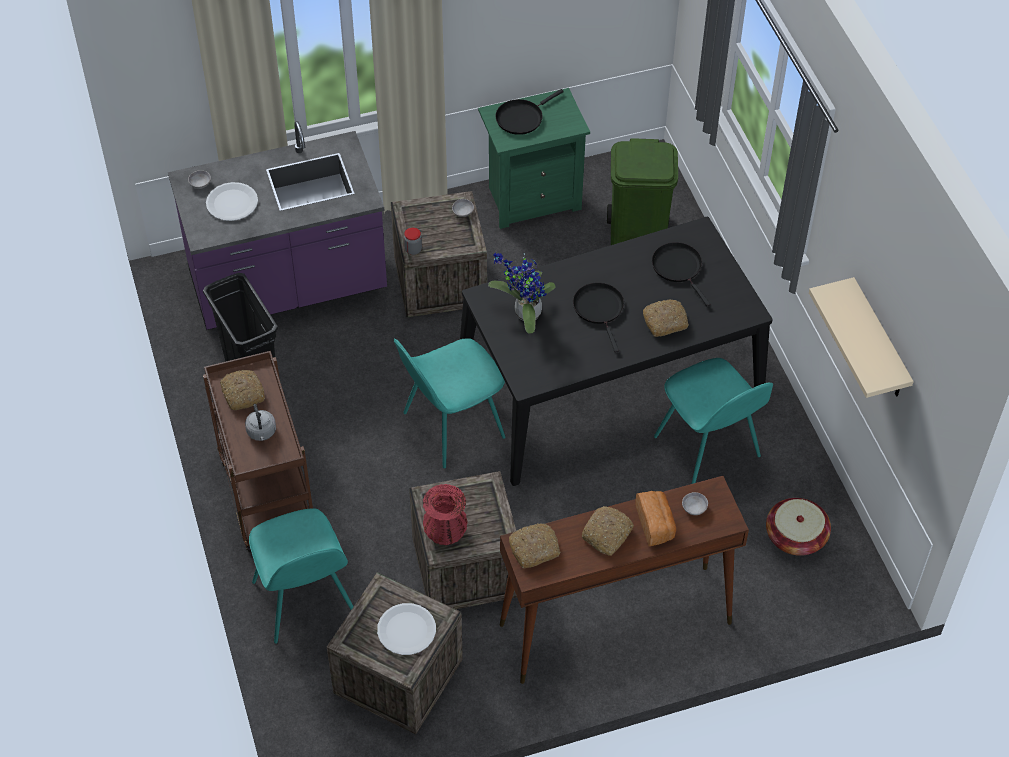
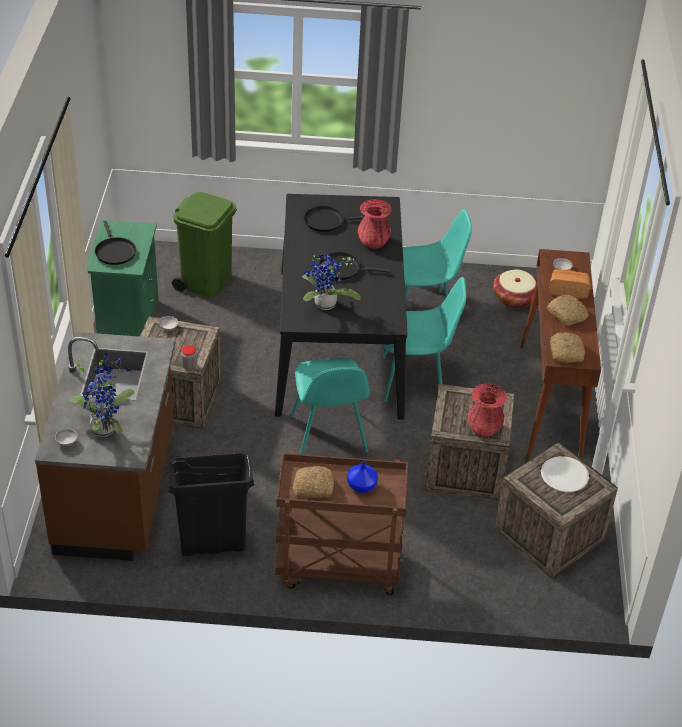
camera: 70 degrees left, 10 degrees down
(232, 203) = (105, 427): white plate -> potted plant
(261, 433) = (362, 486): grey kettle -> blue vase
(288, 285) = (118, 492): purple counter -> brown counter
(305, 601) = (457, 571): turquoise chair -> turquoise chair (415, 380)
(665, 321) = (373, 242): bread -> red vase
(879, 342) = (500, 124): beige shelf -> none

